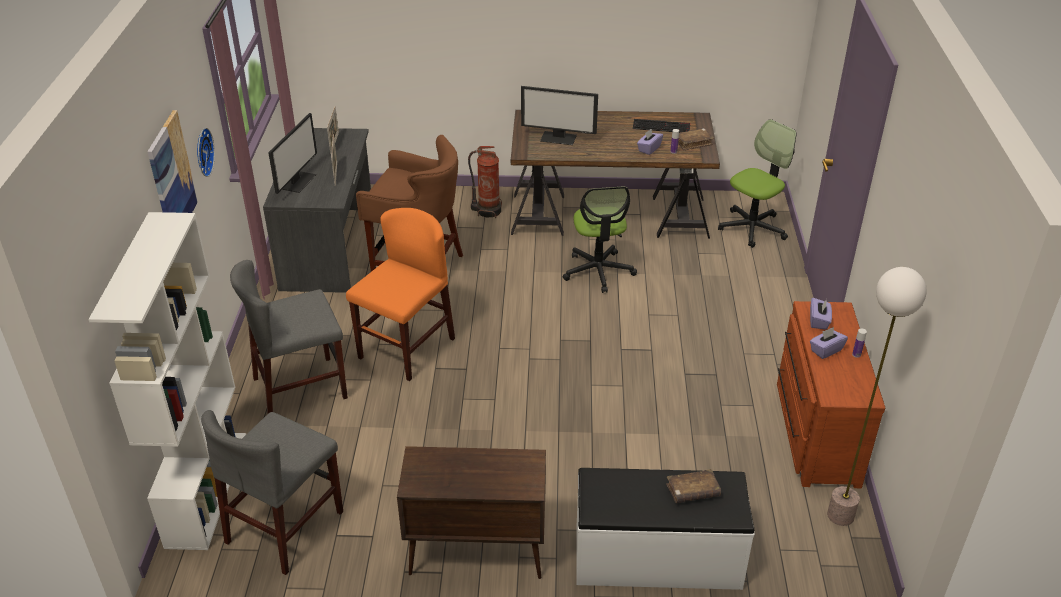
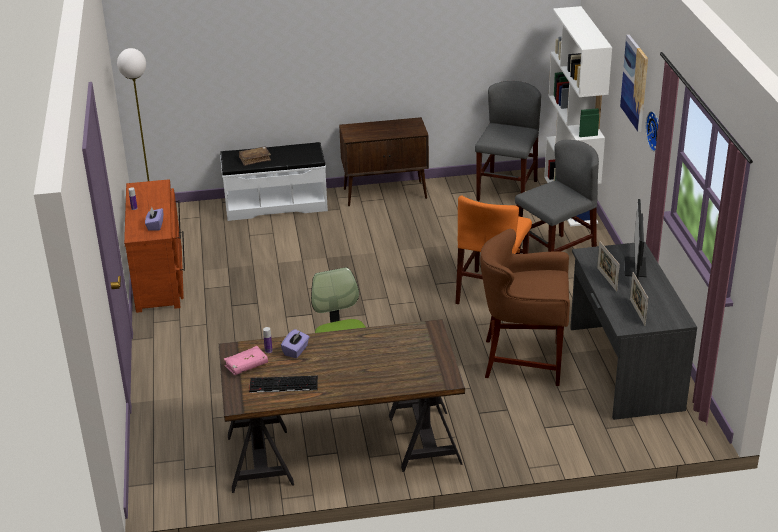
camera: 170 degrees right, 5 degrees down
(487, 210) = (483, 435): fire extinguisher -> none
(559, 138) = (399, 352): monitor -> none
(693, 143) = (246, 365): brown book -> pink book
(752, 228) = (177, 454): office chair -> none
(826, 350) = (156, 208): purple tissue box -> none

